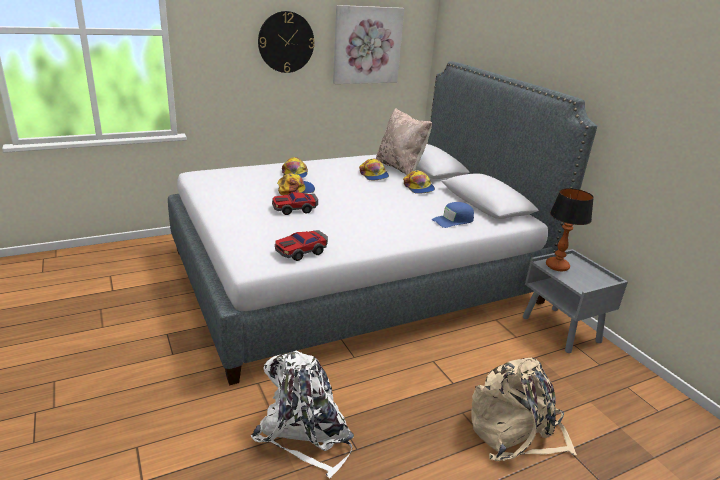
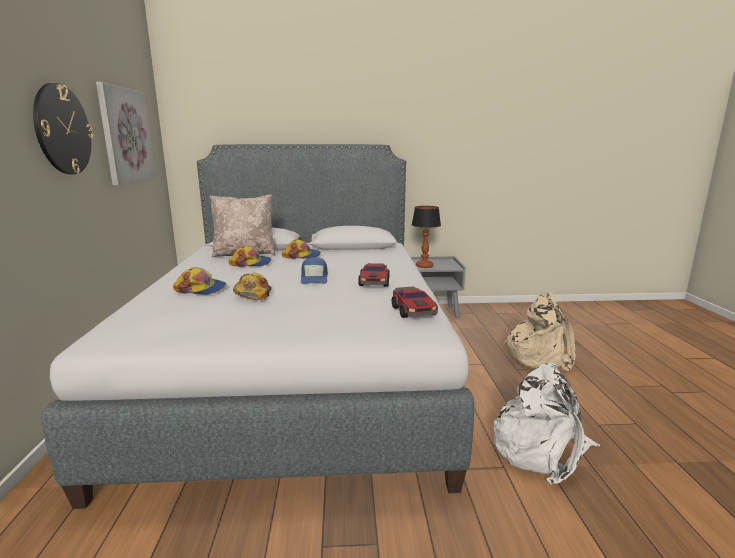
camera: 65 degrees left, 10 degrees down
(294, 209) = (303, 301): toy car -> toy car (374, 282)
(453, 220) = (381, 257): blue cap -> blue cap (314, 277)

